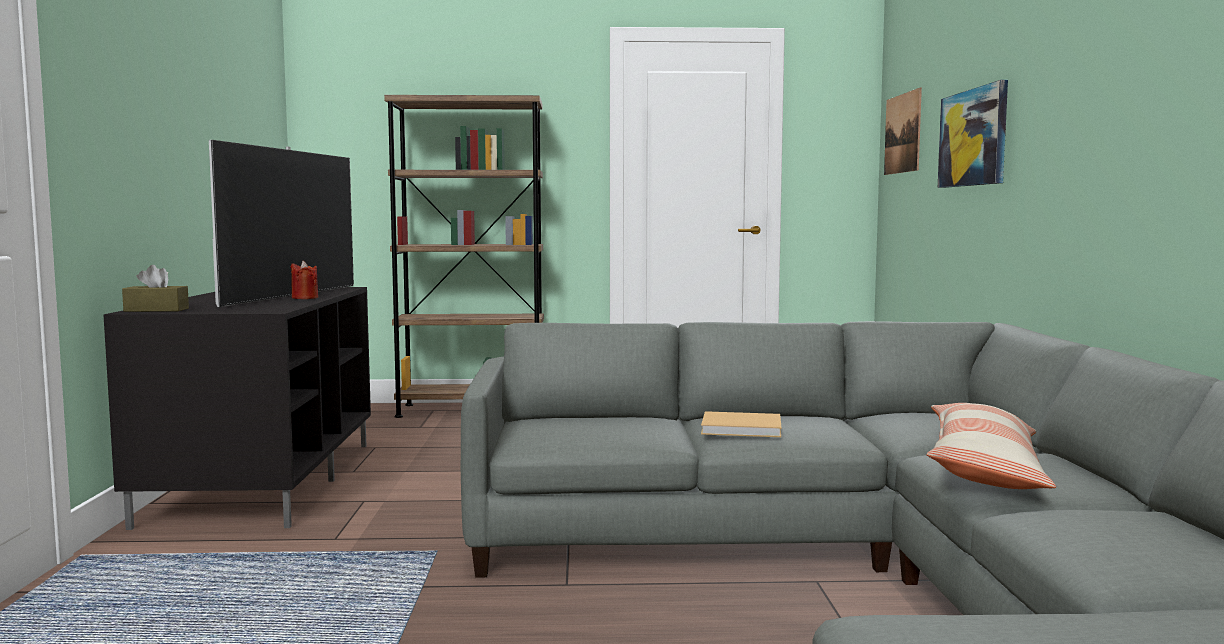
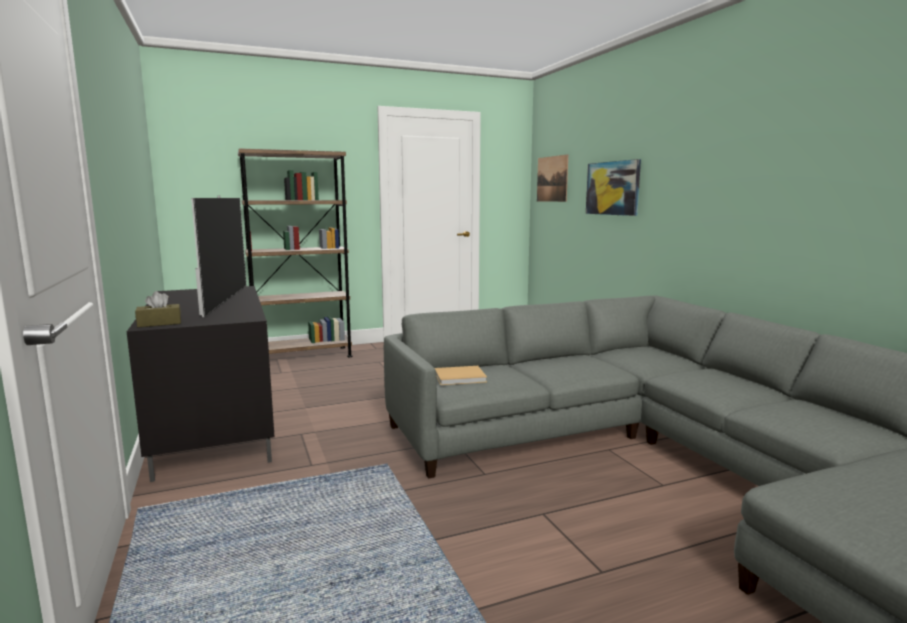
camera: 20 degrees left, 5 degrees up
(305, 298) = (240, 301): red candle -> none
(744, 428) = (560, 369): beige book -> beige book (461, 377)
(984, 469) = (703, 383): pillow -> none

